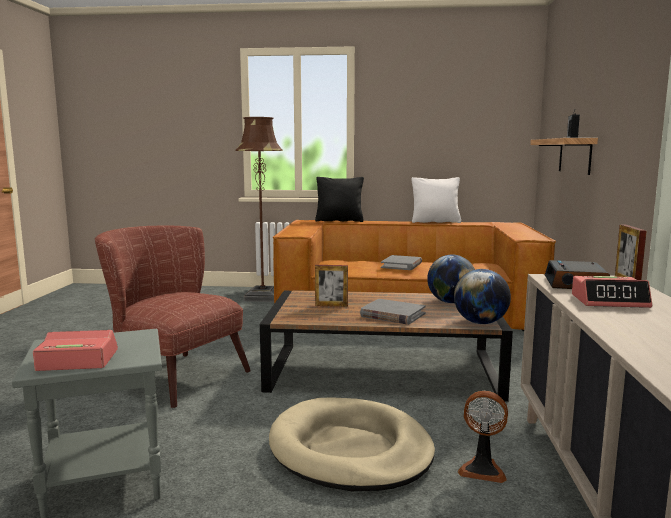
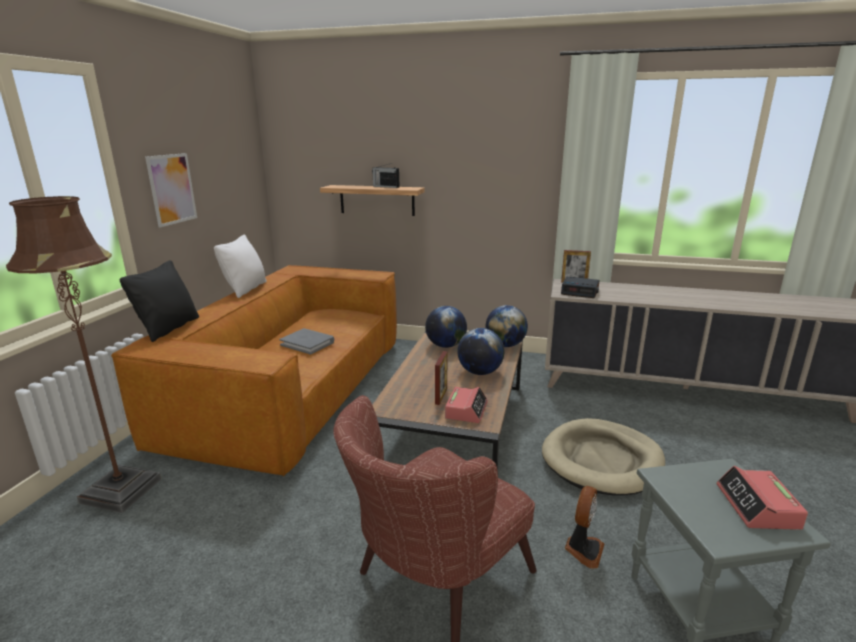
camera: 80 degrees left, 10 degrees up
(392, 315) = (480, 372): grey book -> globe
(403, 131) = (172, 189): none -> picture
(482, 469) = (614, 415): fan -> fan (583, 549)
(610, 301) = (622, 293): alarm clock -> alarm clock (466, 410)

